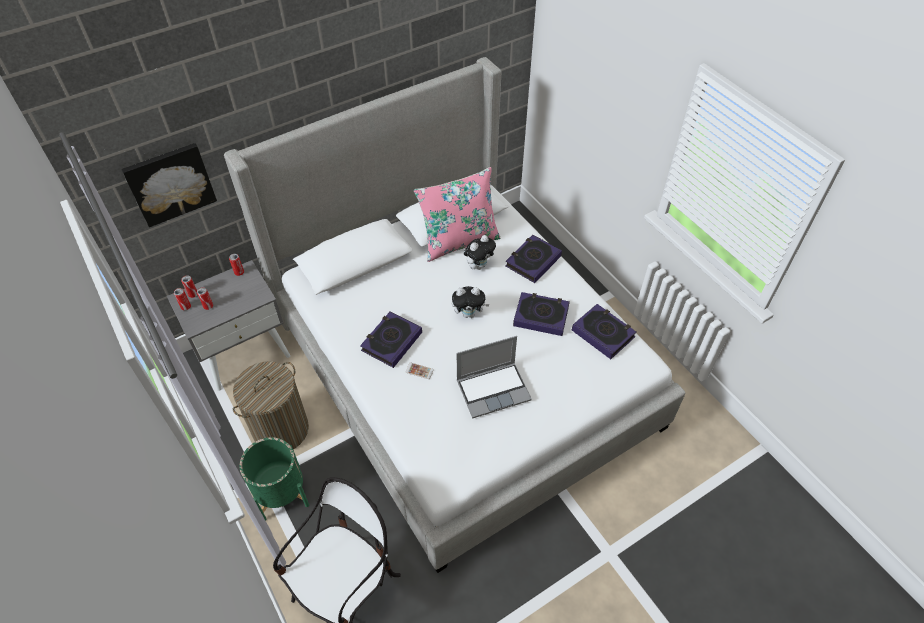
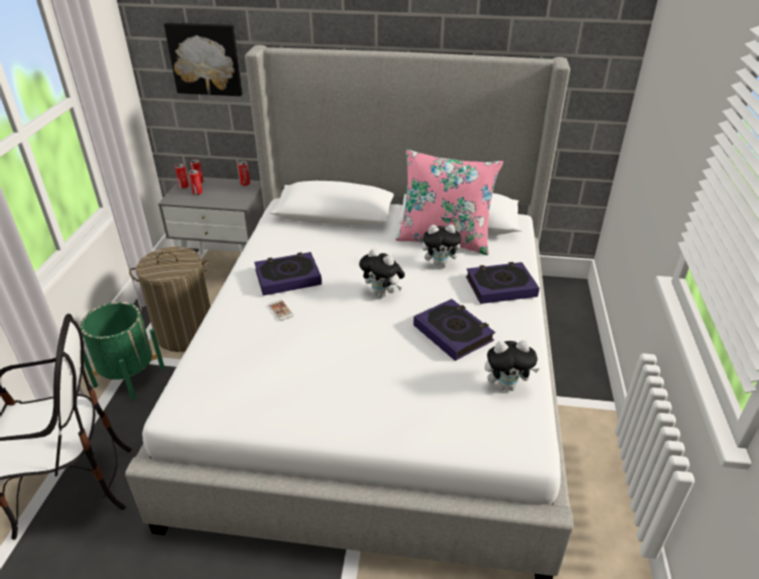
camera: 40 degrees right, 15 degrees down
(494, 389) = (325, 362): laptop -> none
(603, 333) = (506, 385): book -> plush toy

